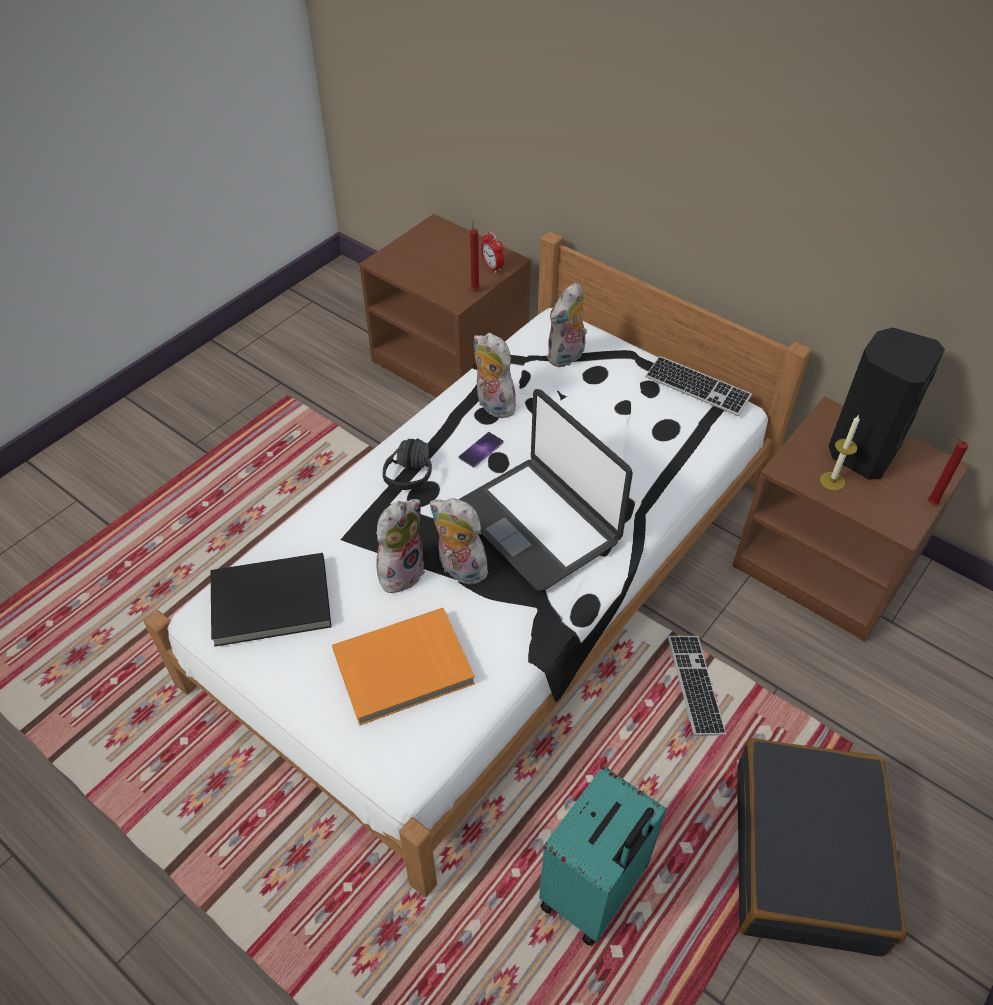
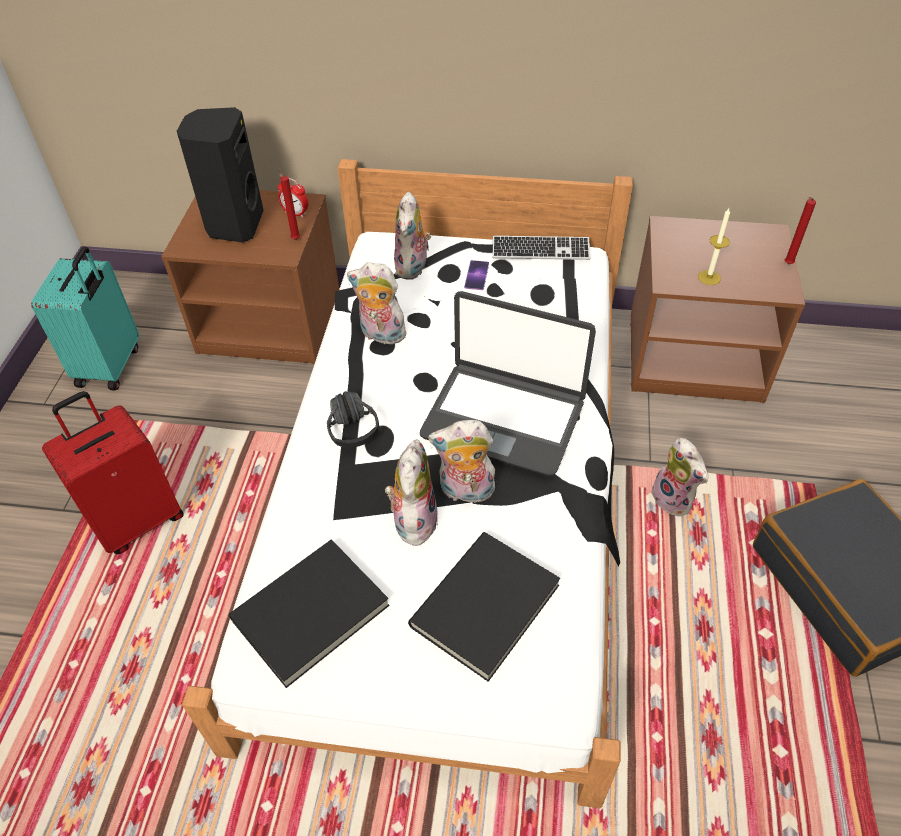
camera: 30 degrees left, 0 degrees up
(240, 478) = (137, 520): none -> red suitcase
(404, 669) = (487, 607): orange book -> black book
(481, 450) = (402, 378): phone -> phone (476, 275)
(594, 891) = (726, 712): turquoise suitcase -> turquoise suitcase (111, 366)
(695, 686) = (674, 500): keyboard -> plush toy
(861, 451) = (710, 246): black speaker -> black speaker (234, 225)

